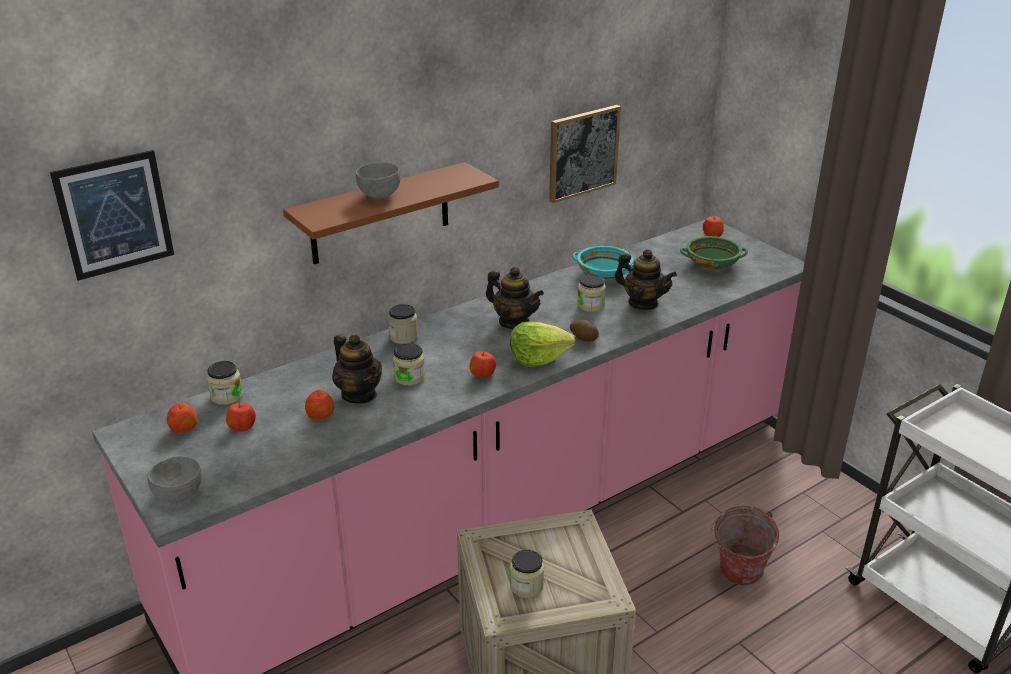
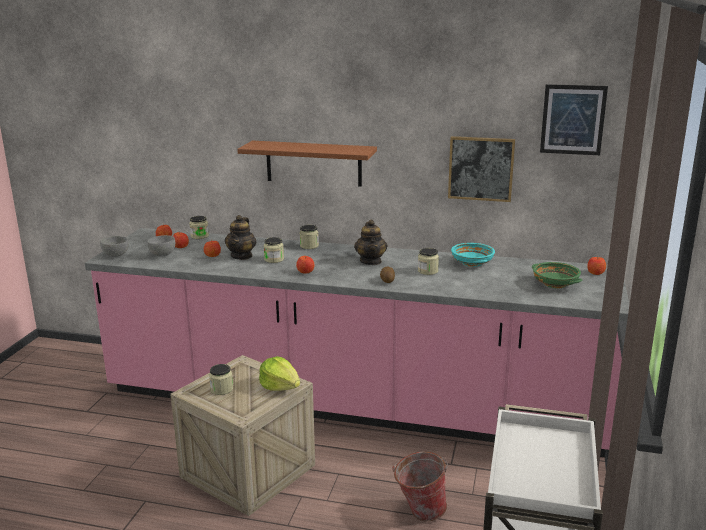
camera: 50 degrees right, 10 degrees down
(114, 215) = (164, 115): picture -> picture (573, 119)
(380, 195) = (299, 146): grey bowl -> grey bowl (163, 255)
(538, 358) = (345, 277): lettuce -> lettuce (280, 386)
(643, 303) = (459, 282): teapot -> none

